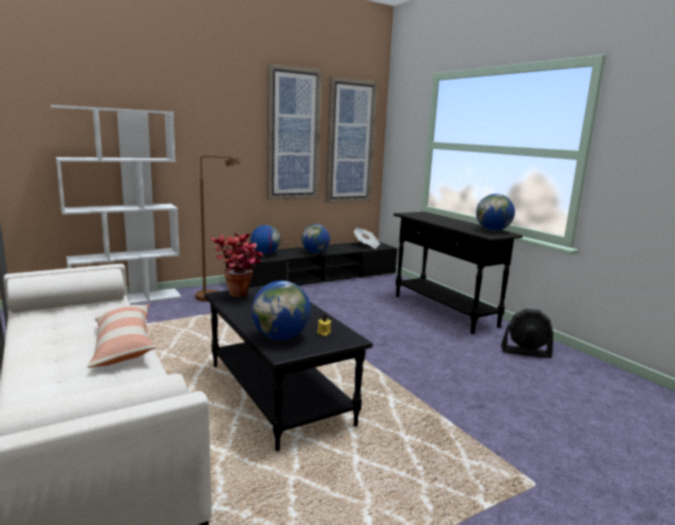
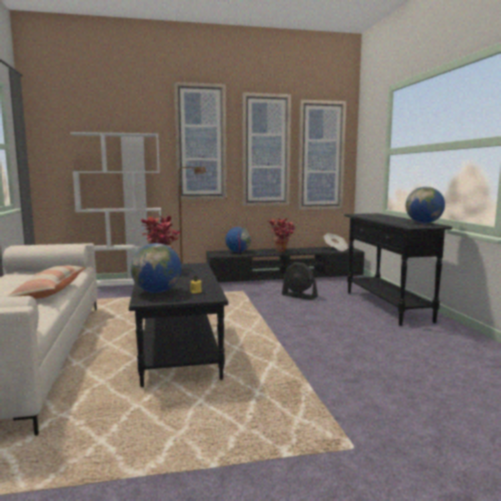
camera: 20 degrees right, 5 degrees down
(219, 122) = (200, 142): none -> picture
(315, 252) = (282, 252): globe -> potted plant
(525, 352) = (446, 344): black fan -> black fan (299, 296)

